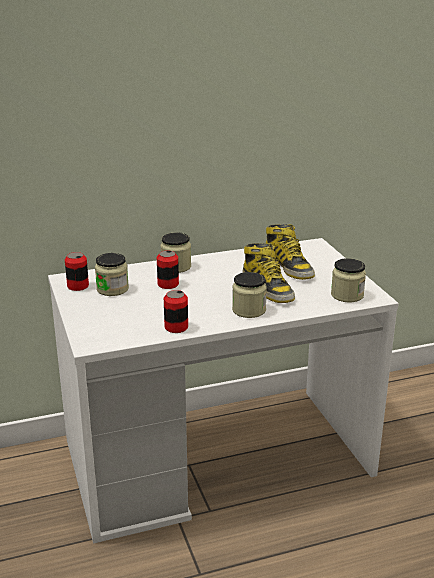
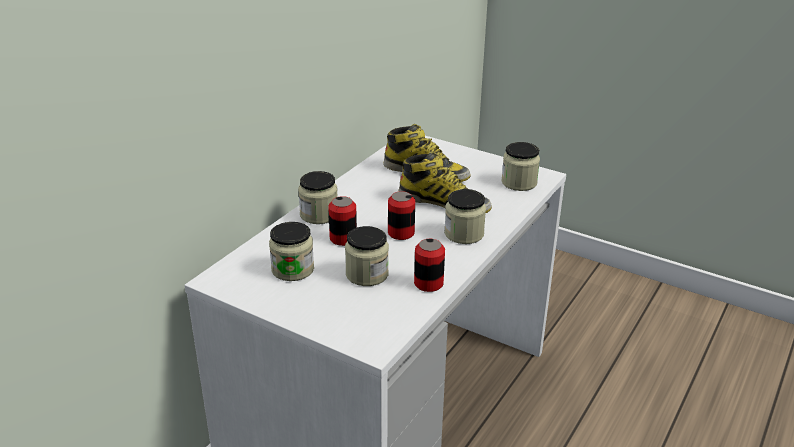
camera: 40 degrees left, 5 degrees up
(78, 286) = (246, 283): can -> can (401, 233)
(148, 308) = (367, 274): none -> jar

